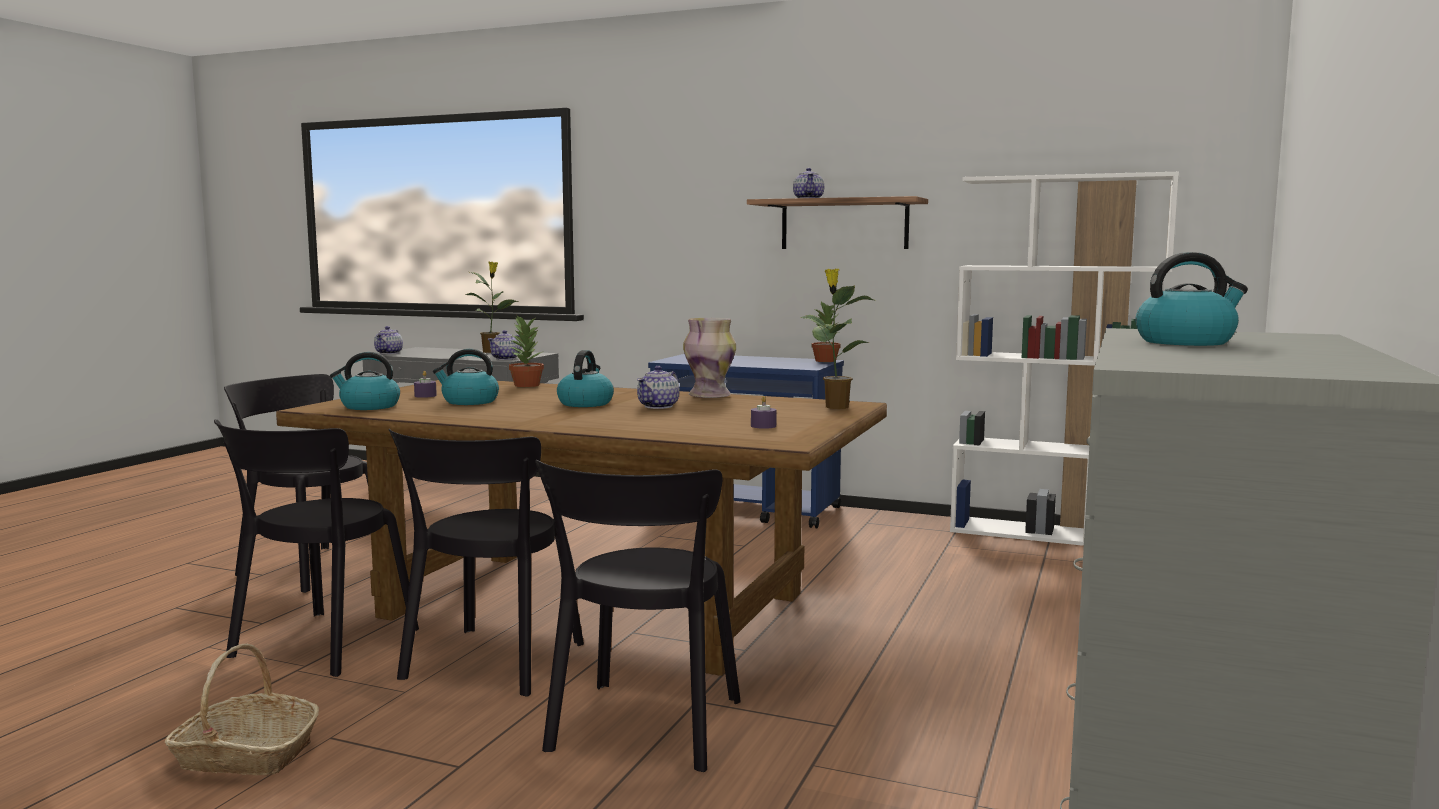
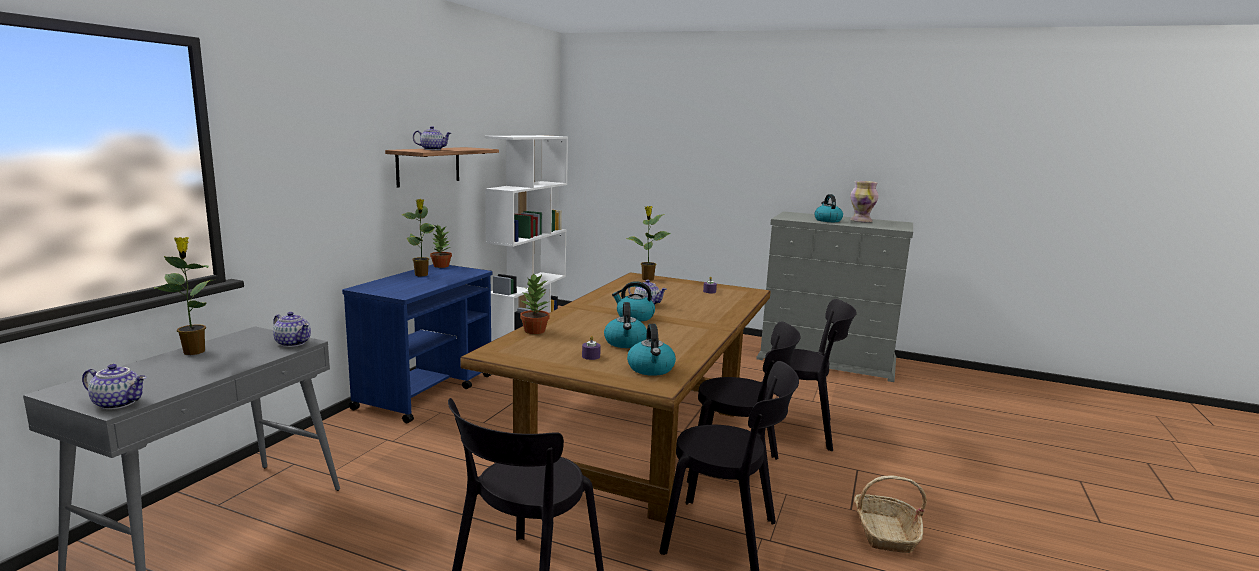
camera: 90 degrees left, 5 degrees up
(710, 396) = (603, 294): vase -> vase (860, 221)
(767, 360) = (421, 275): none -> potted plant

